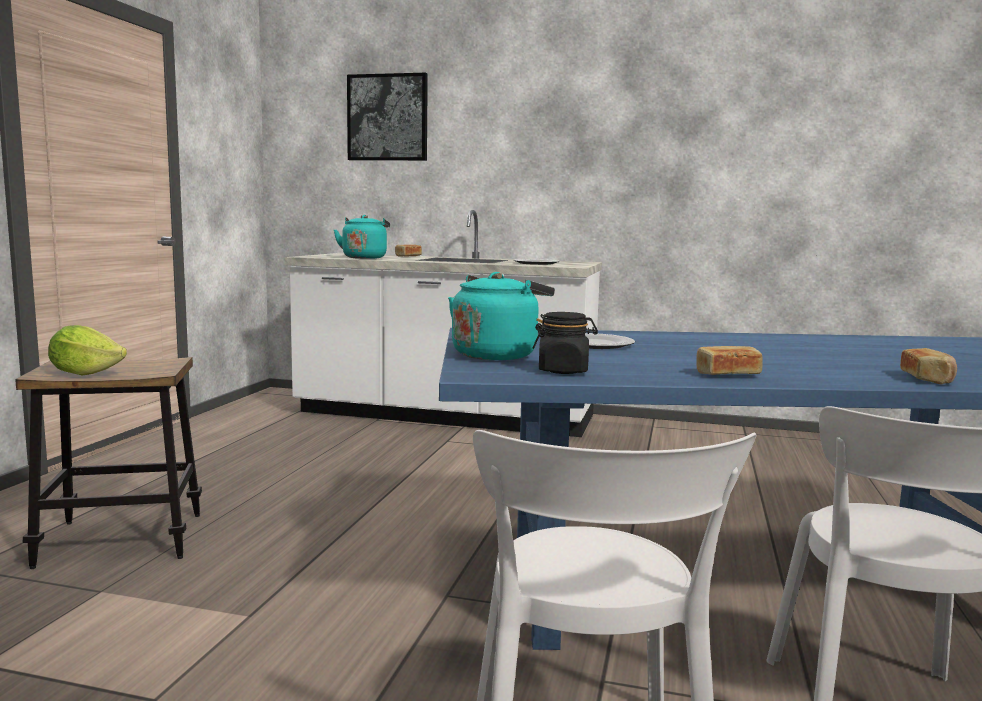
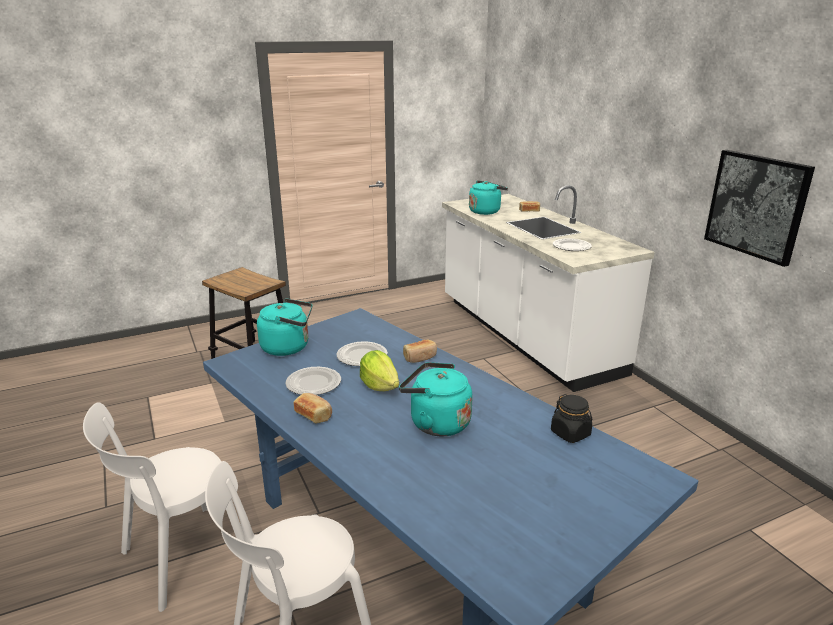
camera: 50 degrees right, 15 degrees up
(86, 373) = (228, 283): lettuce -> lettuce (380, 385)
(388, 118) = (542, 96): picture -> picture (756, 205)
(563, 371) = (265, 375): black jar -> black jar (570, 433)
(633, 363) = (313, 383): none -> plate
(813, 354) = (436, 423): none -> turquoise kettle
(927, 379) = (391, 478): bread -> bread (420, 357)

